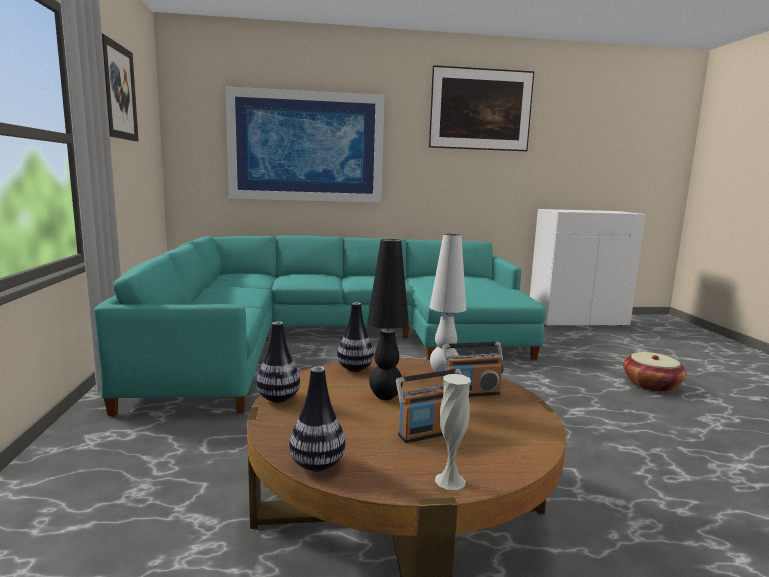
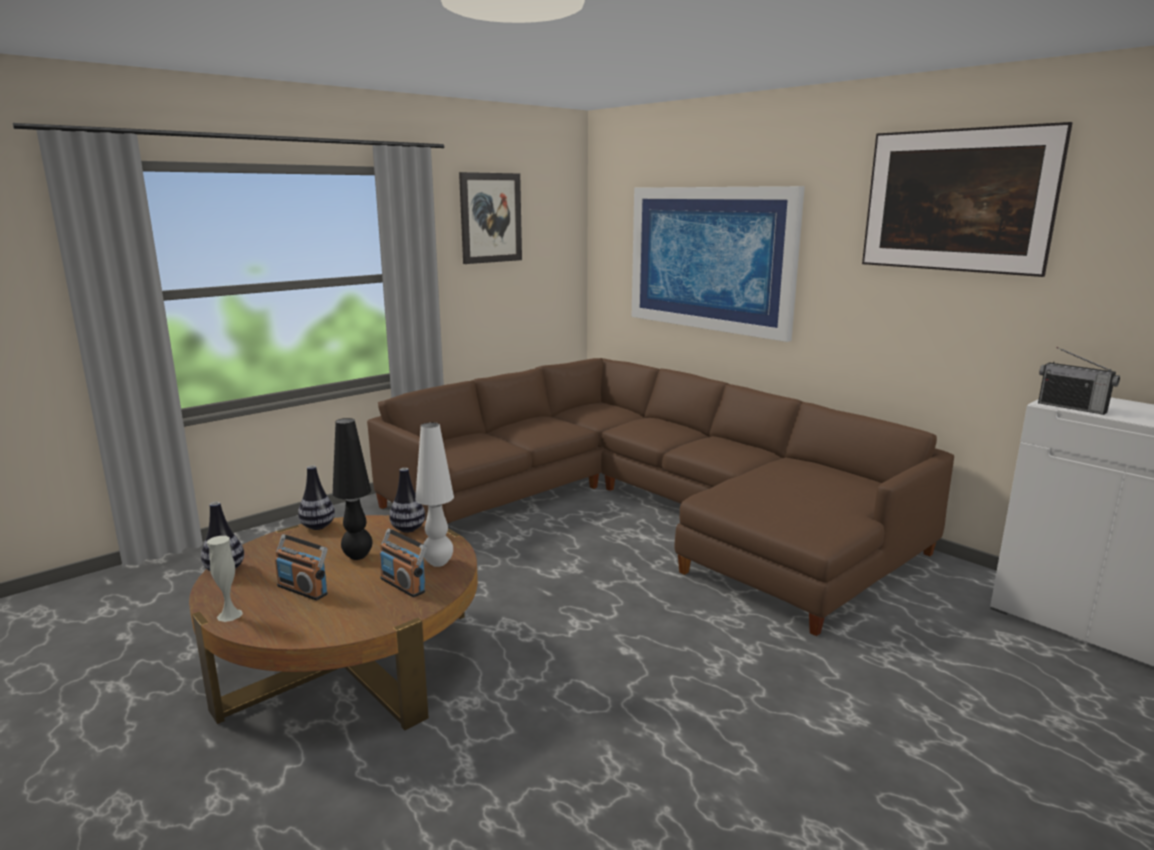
camera: 55 degrees right, 5 degrees up
(332, 340) = (649, 509): turquoise sofa -> brown sofa
(570, 211) = (1072, 407): none -> radio
(651, 385) = (885, 754): basket -> none

